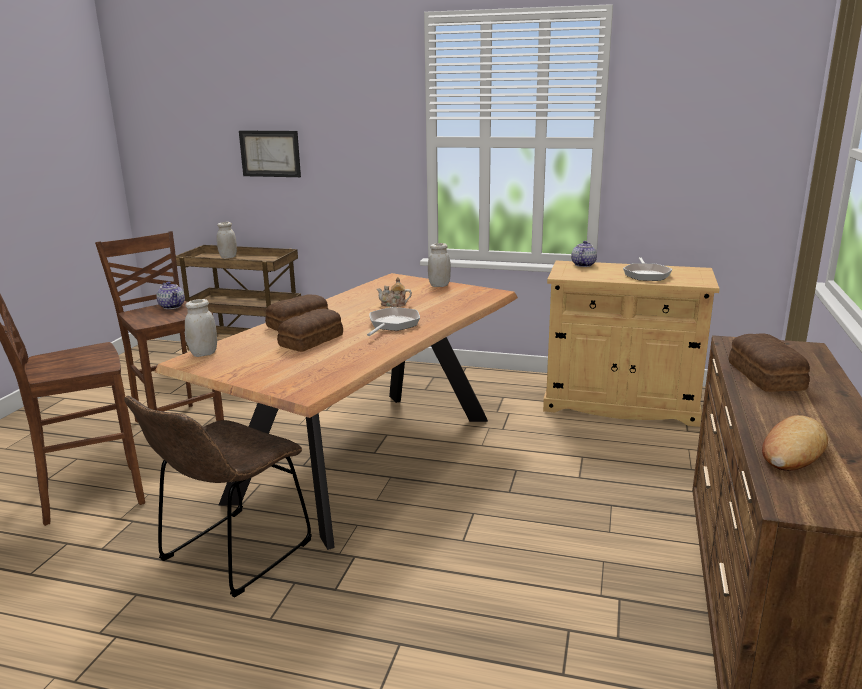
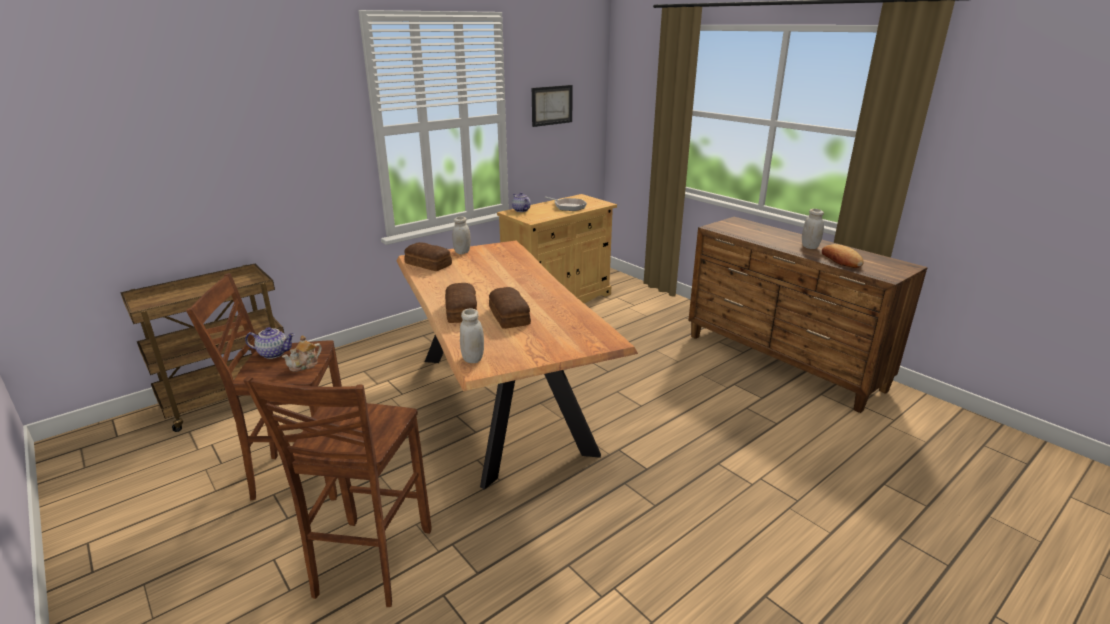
camera: 55 degrees left, 5 degrees up
(228, 257) = (178, 295): white jar -> white jar (810, 247)
(231, 555) = (563, 502): brown chair -> none
(270, 153) = (201, 166): picture -> picture (552, 105)
(392, 325) = (520, 286): frying pan -> none
(394, 304) = (477, 274): teapot -> teapot (305, 365)
(765, 376) = (761, 237): bread -> bread (428, 264)

